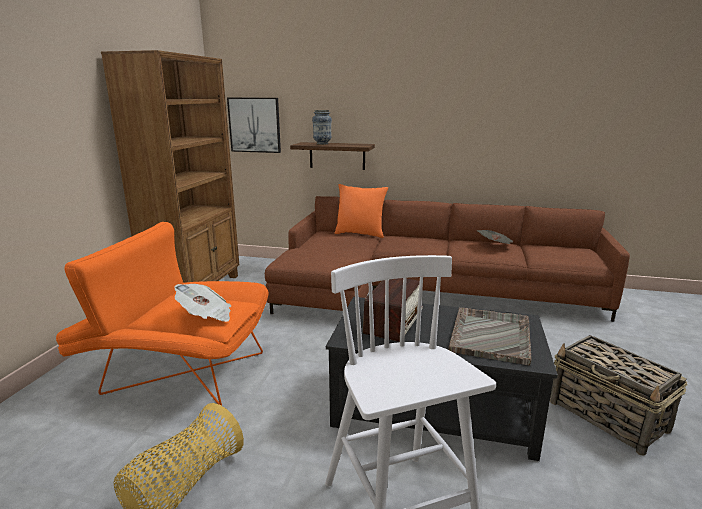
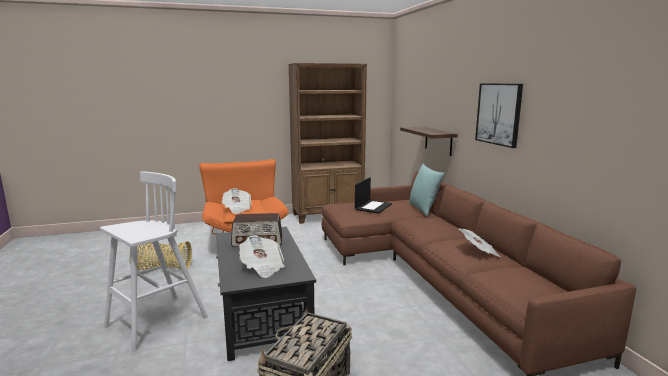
camera: 60 degrees right, 5 degrees down
(254, 125) = (406, 110): picture -> picture (499, 114)
(322, 144) = (423, 129): vase -> none
(328, 246) = (373, 206): none -> laptop
(360, 234) = (423, 209): orange pillow -> turquoise pillow
(490, 335) = (262, 267): grey tray -> newspaper

